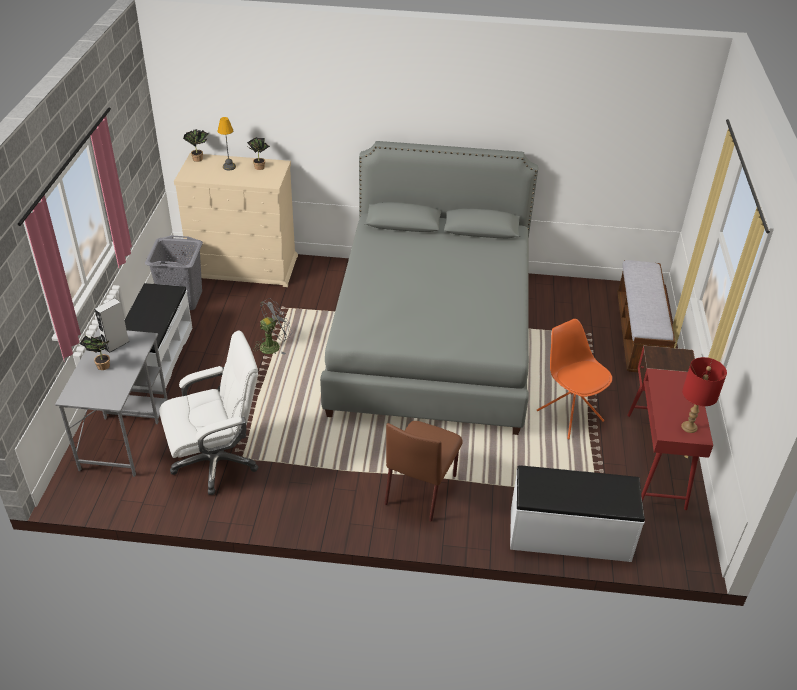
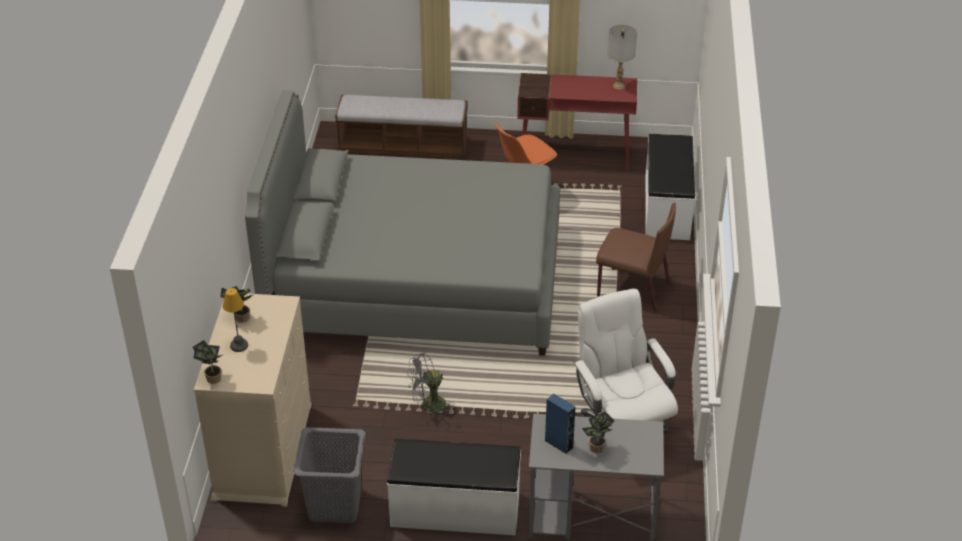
camera: 90 degrees left, 0 degrees up
(116, 345) = (559, 444): grey speaker -> blue speaker
(273, 345) = (429, 407): grey fan -> grey fan turned 75 degrees counterclockwise
(689, 427) = (618, 86): red table lamp -> grey table lamp

